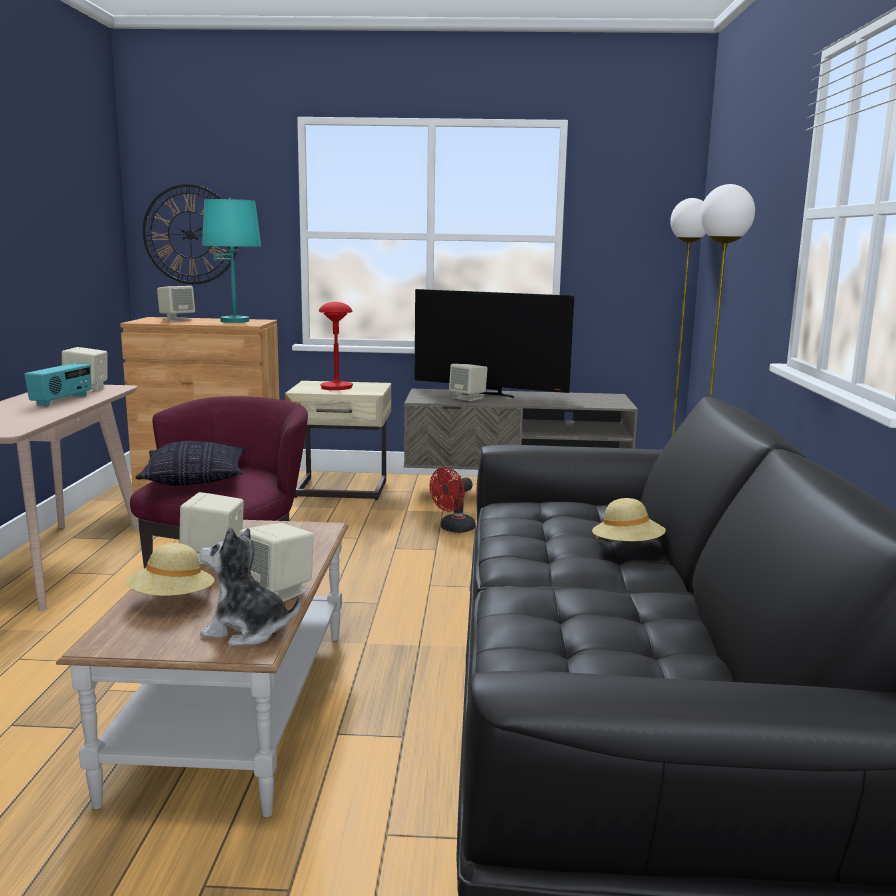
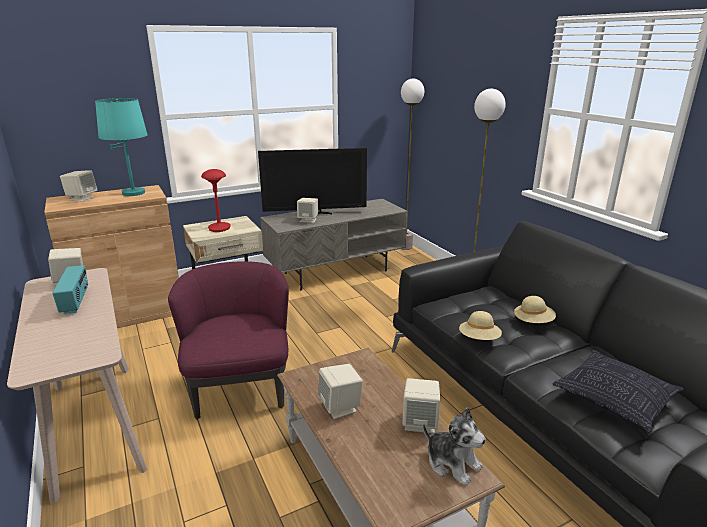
camera: 30 degrees left, 10 degrees up
(172, 600) = (374, 457): beige hat -> beige hat (479, 339)
(190, 234) = (66, 124): wall clock -> none
(195, 480) = (218, 337): pillow -> pillow (614, 400)
(247, 631) = (452, 463): plush toy -> plush toy turned 120 degrees counterclockwise
(453, 529) = (331, 307): red fan -> none

